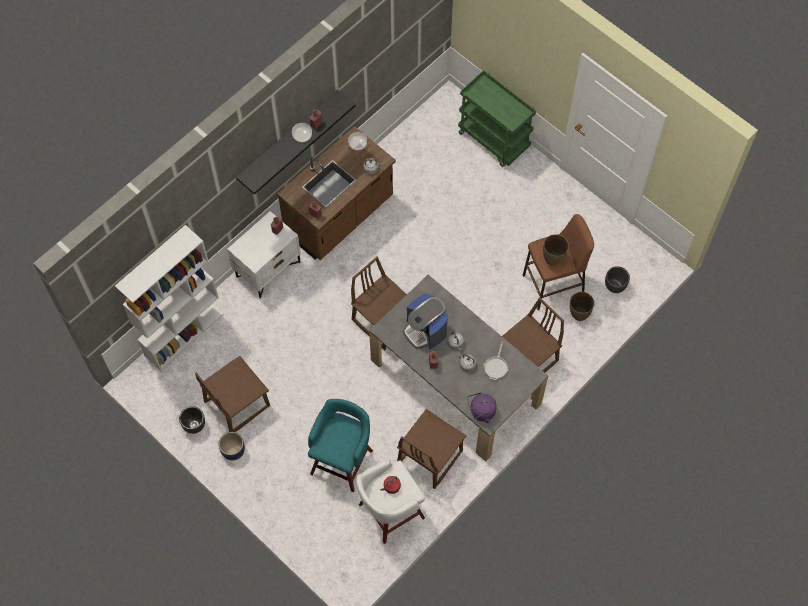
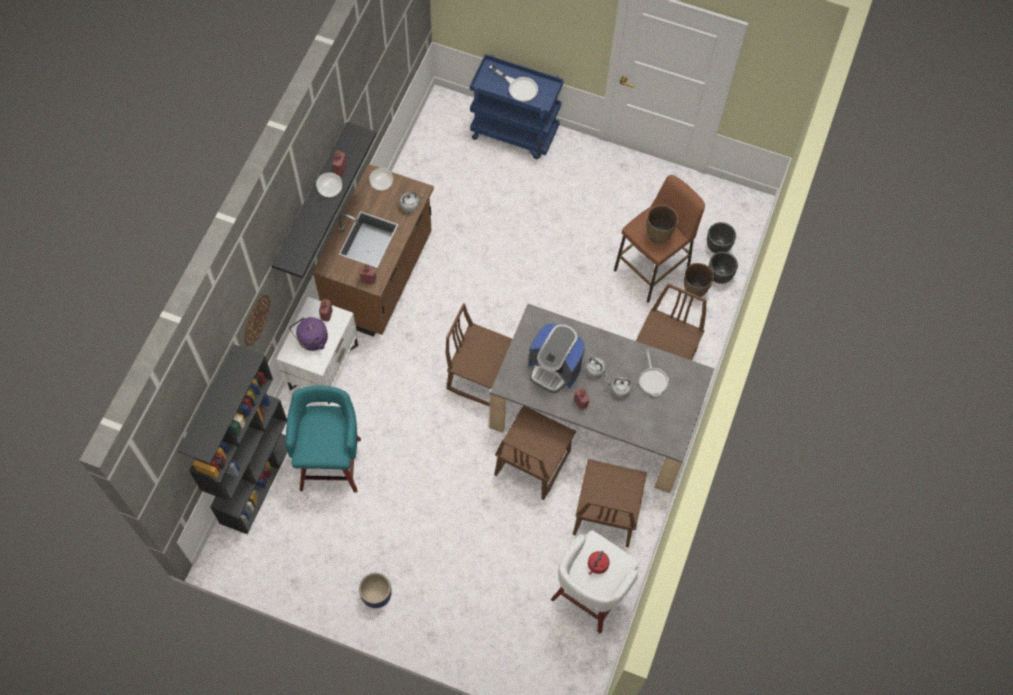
camera: 25 degrees left, 0 degrees up
(184, 334) = (256, 479): white bookcase -> black bookcase
(194, 425) = (316, 583): black planter -> black planter (719, 276)
(212, 213) = (256, 319): none -> wall clock
(236, 403) = (356, 537): brown chair -> brown chair (531, 463)
(342, 460) = (509, 555): turquoise stool -> turquoise stool (331, 461)
(481, 412) = (660, 438): purple kettle -> purple kettle (311, 341)
(494, 140) = (515, 133): green cart -> blue cart
(498, 105) = (518, 87): none -> white frying pan

